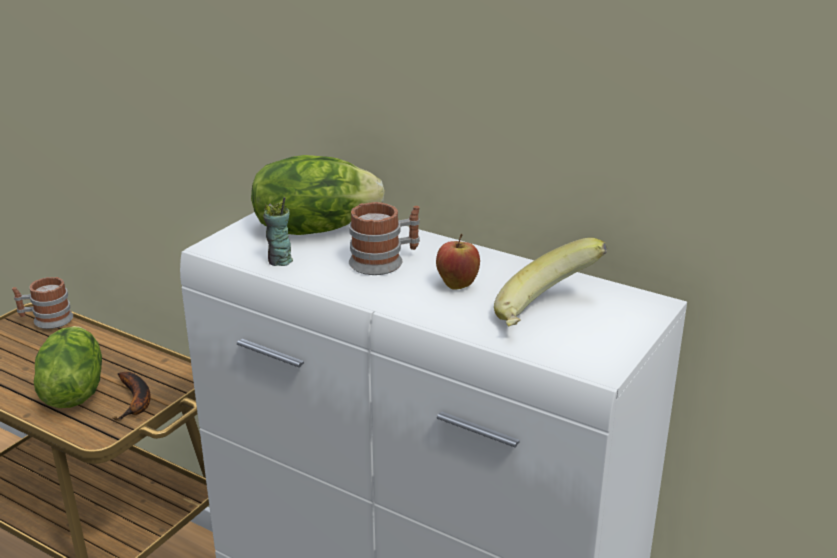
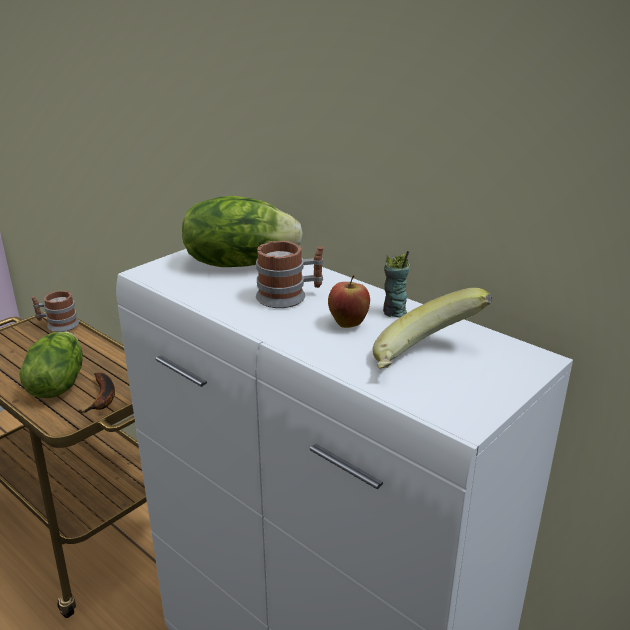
camera: 10 degrees right, 0 degrees up
(279, 261) = (196, 289): cup -> cup (394, 312)

